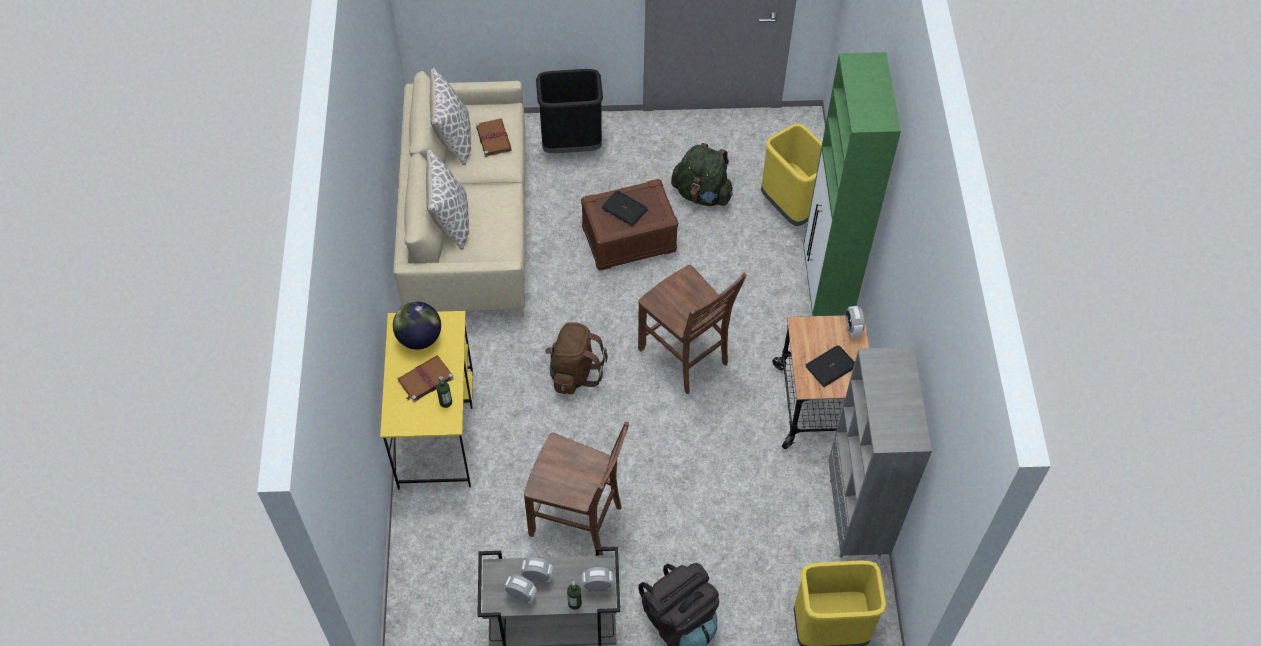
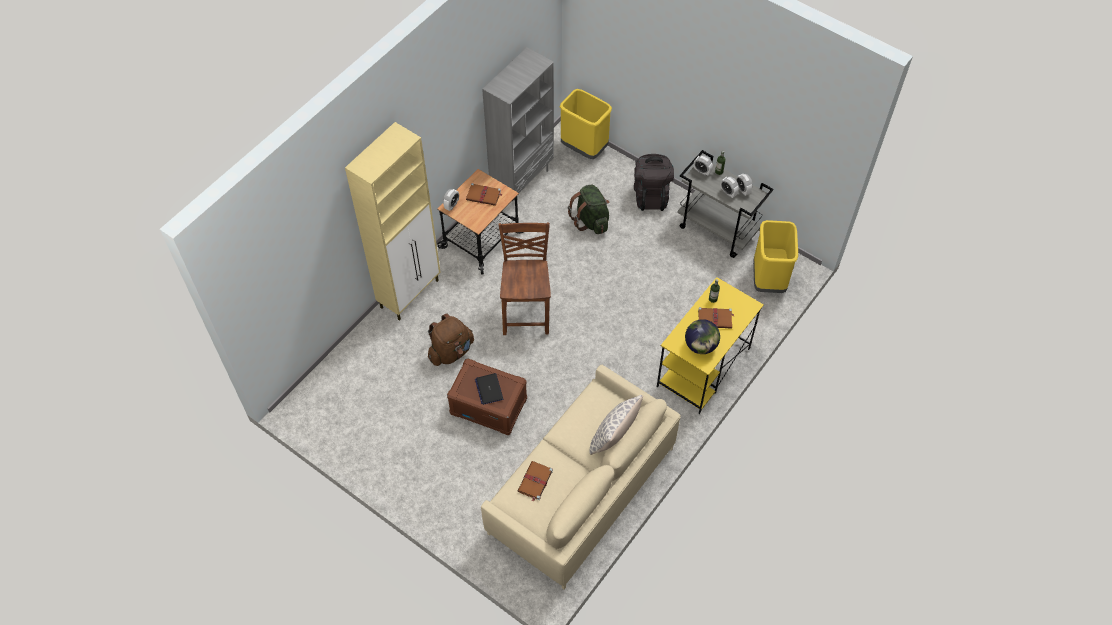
camera: 140 degrees left, 0 degrees up
(453, 138) = (562, 501): pillow -> none
(571, 145) = (460, 504): black trash can -> none
(574, 372) = (597, 346): brown backpack -> brown backpack (451, 351)
(578, 520) = (663, 269): brown chair -> none
(702, 194) = (413, 404): green backpack -> green backpack (591, 220)
(791, 207) = (370, 356): yellow trash can -> yellow trash can (769, 279)
(825, 292) = (410, 293): green cabinet -> beige cabinet
(831, 366) = (484, 195): laptop -> brown book

